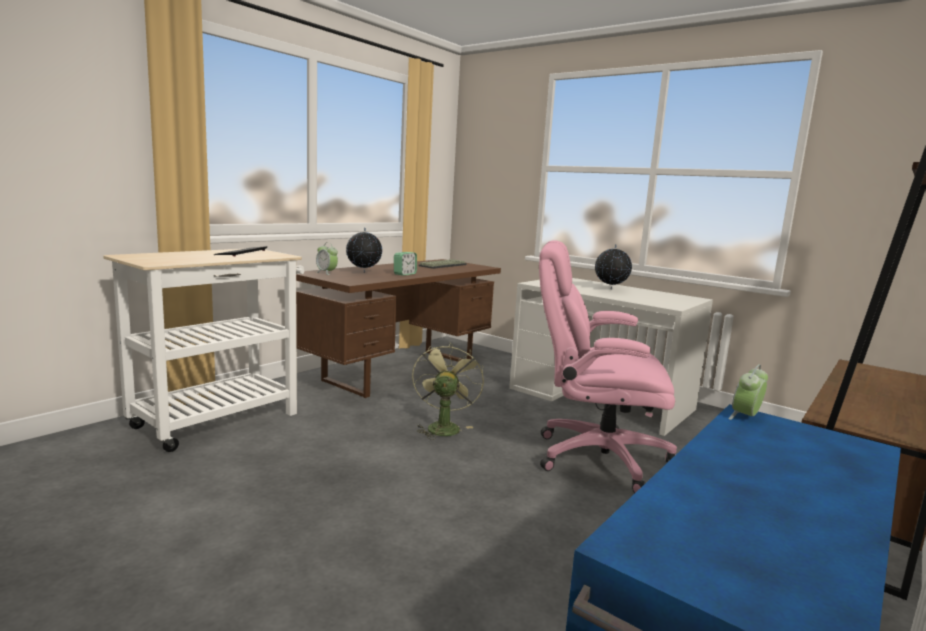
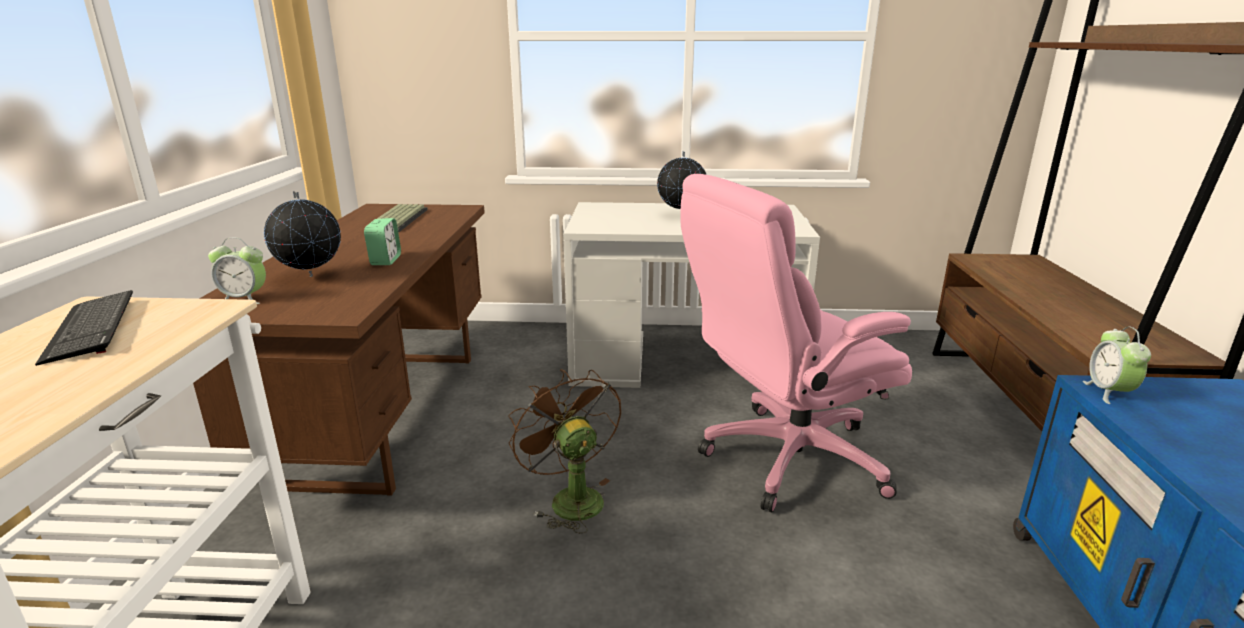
camera: 35 degrees left, 10 degrees up
(443, 426) = (569, 498): green fan -> brown fan

